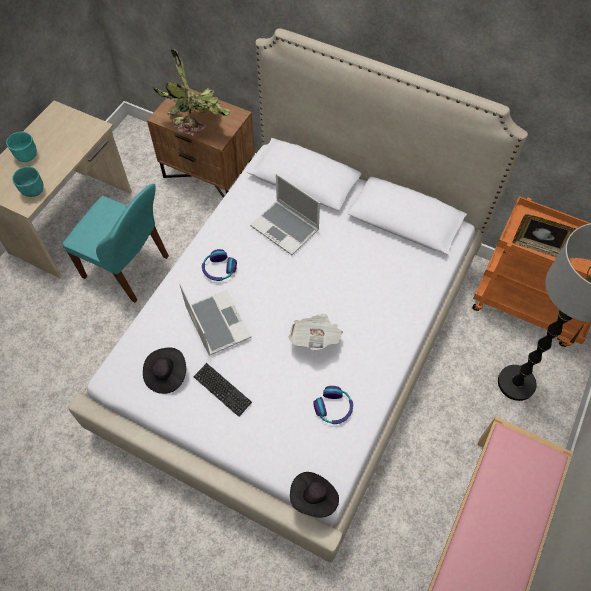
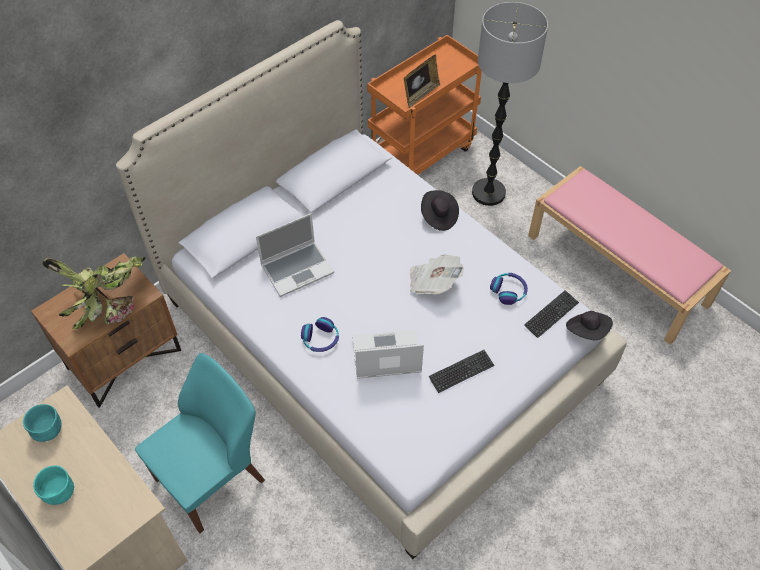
camera: 70 degrees left, 5 degrees down
(33, 191) = (125, 494): turquoise bowl -> turquoise bowl (49, 431)
(166, 375) = (426, 417): black hat -> black hat (438, 217)
(320, 456) = (551, 314): none -> keyboard

